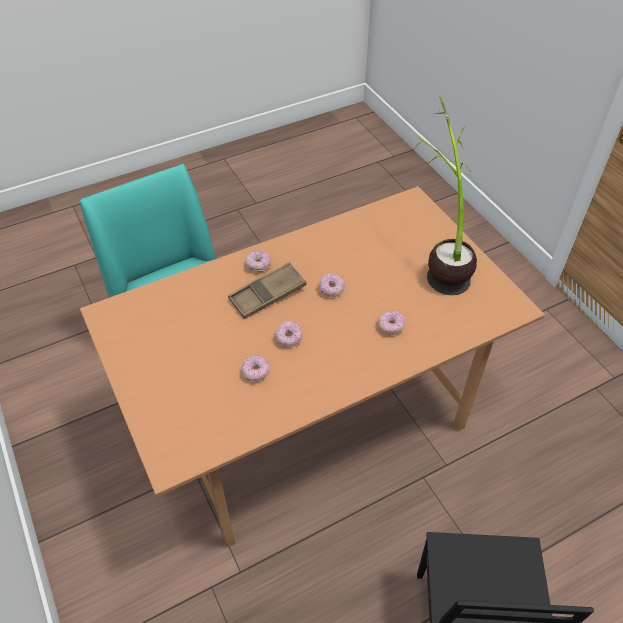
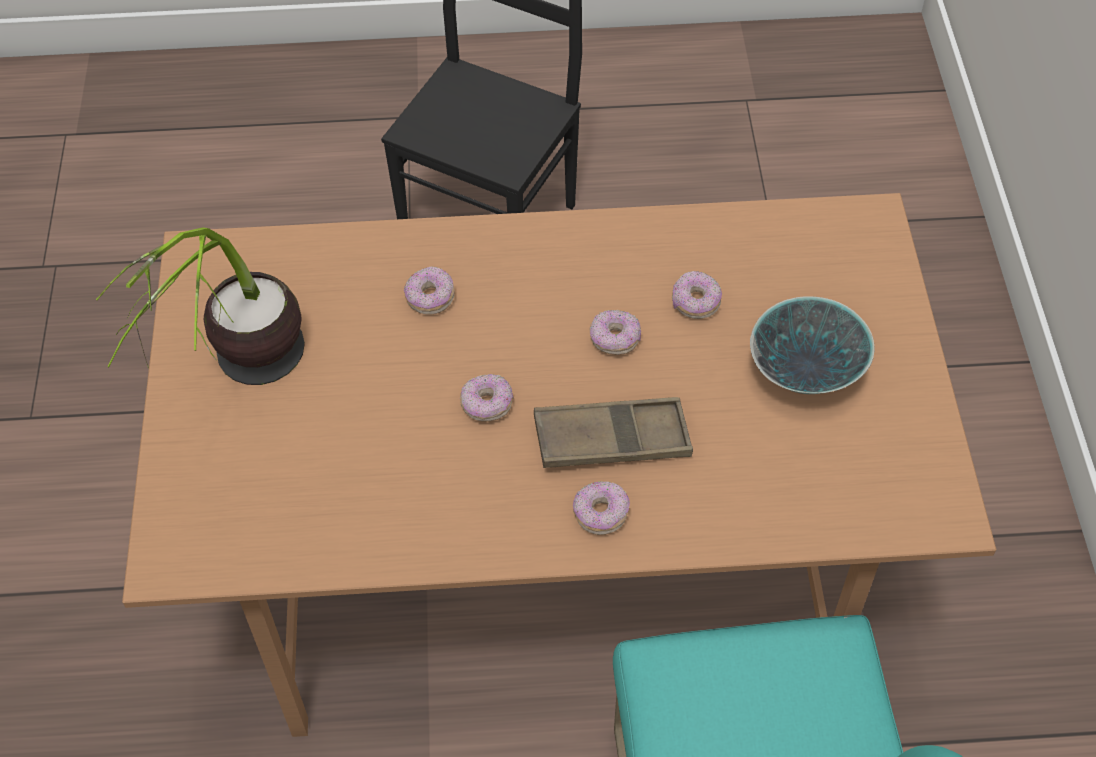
camera: 155 degrees left, 5 degrees up
(185, 355) = (806, 374): none -> bowl

